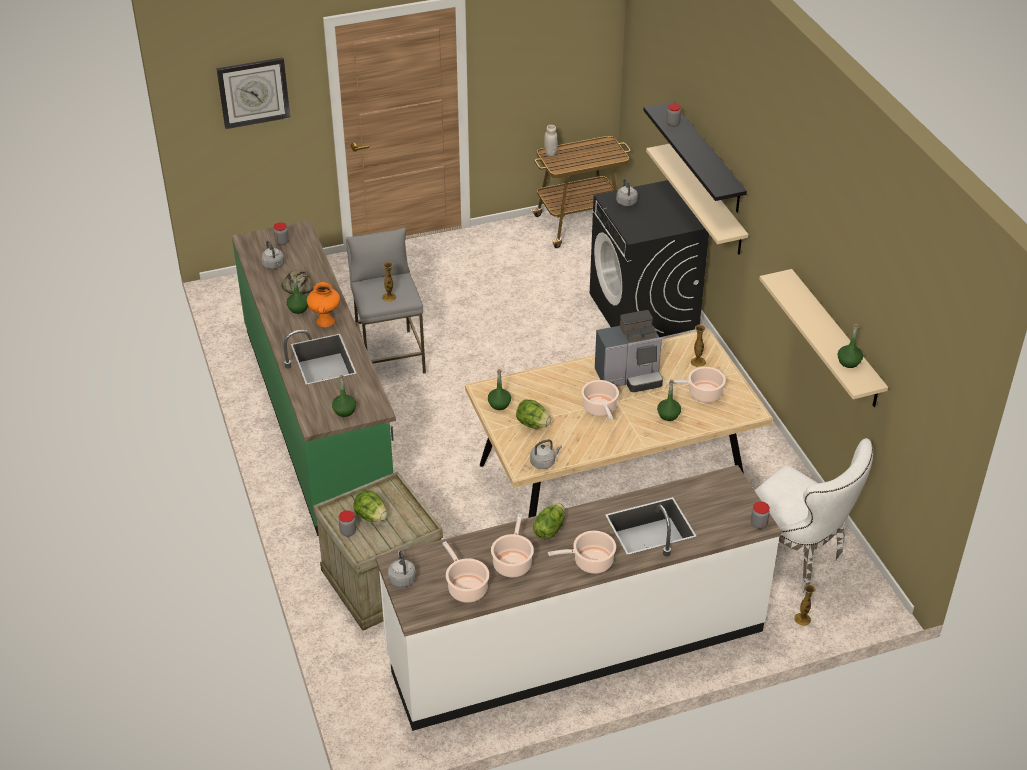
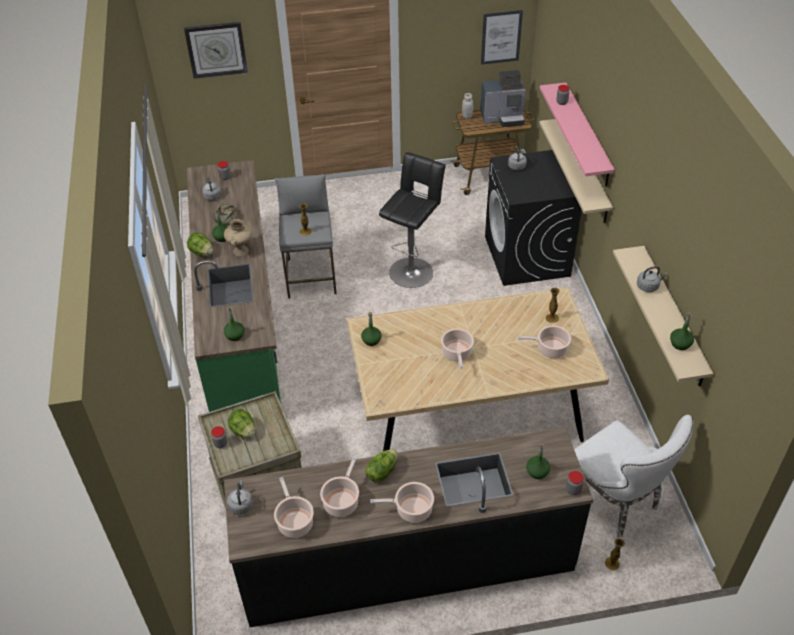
camera: 10 degrees right, 5 degrees up
(326, 322) = (241, 251): orange vase -> beige vase
(511, 338) = (412, 270): none -> black stool
(532, 424) = (395, 362): lettuce -> lettuce (201, 253)
(544, 462) = (397, 400): grey kettle -> grey kettle (648, 286)
(576, 644) = (407, 561): white counter -> black counter
(584, 56) = (501, 37): none -> picture
(629, 377) = (489, 326): coffee machine -> coffee machine (503, 118)
(668, 415) = (516, 366): green bottle -> green bottle (537, 471)
(707, 158) = (587, 135): black shelf -> pink shelf

